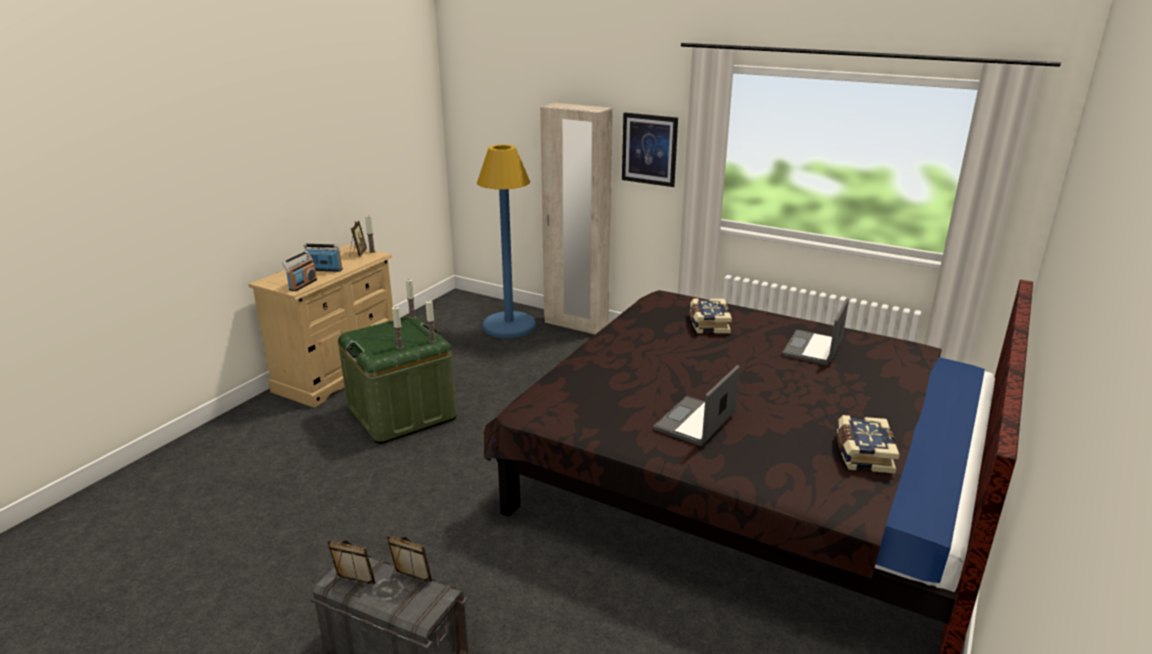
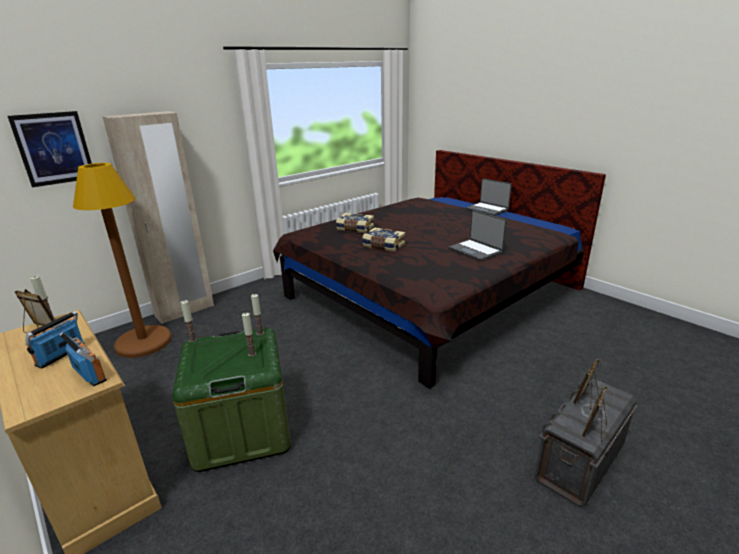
camera: 70 degrees left, 0 degrees up
(509, 326) = (143, 342): blue floor lamp -> brown floor lamp
(649, 149) = (206, 141): picture -> picture (54, 148)
(813, 349) = (406, 214): laptop -> laptop (487, 209)
(862, 454) = (515, 225): book -> book (383, 246)

